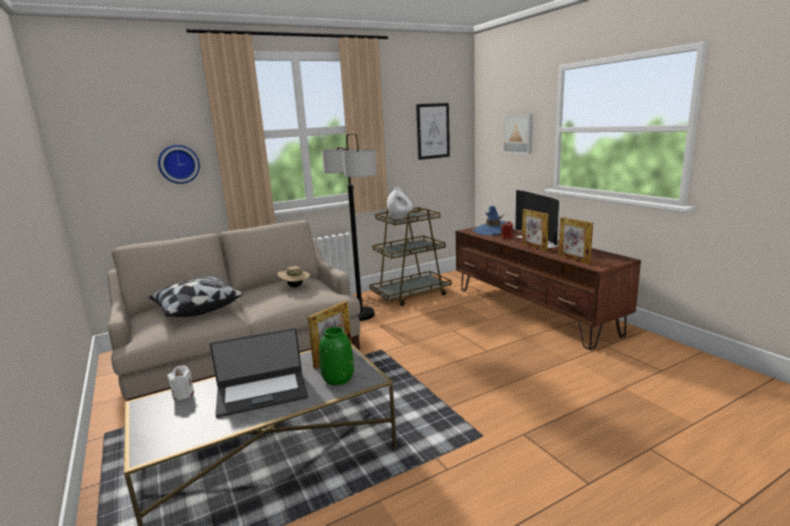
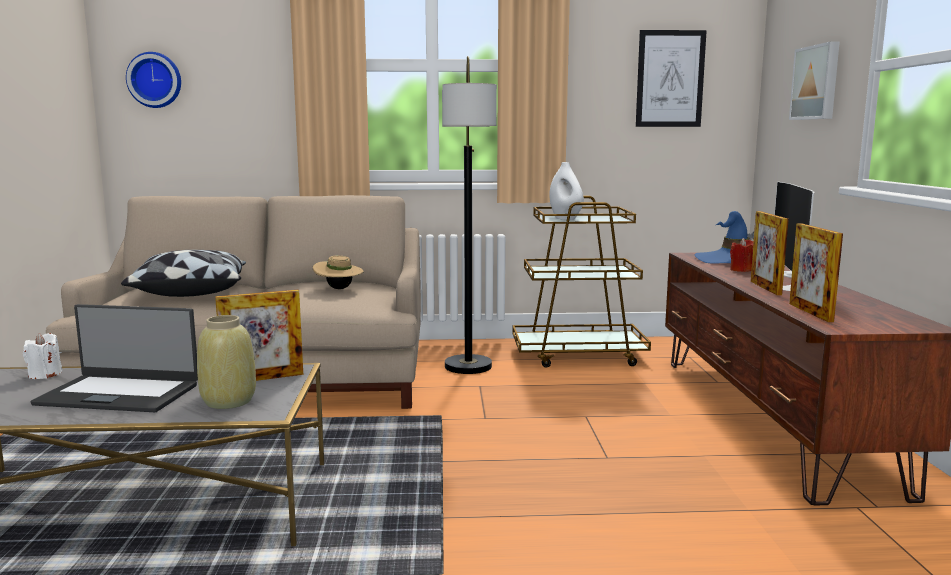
camera: 25 degrees right, 5 degrees down
(179, 164) = (247, 98): wall clock -> wall clock (155, 80)
(337, 378) = (228, 401): green vase -> beige vase

